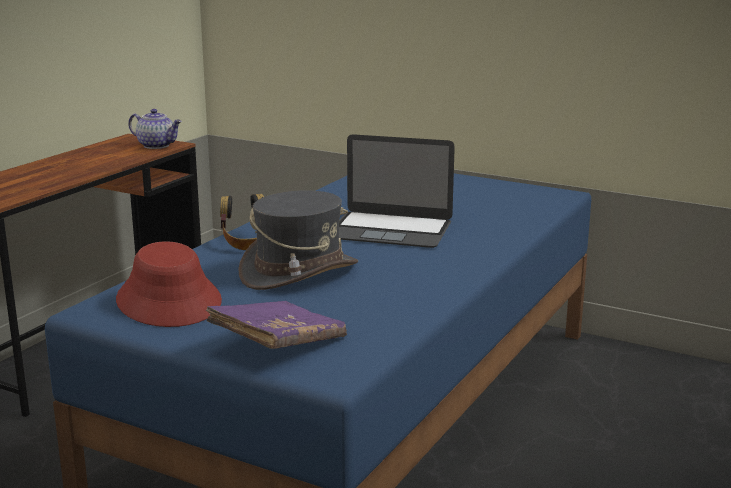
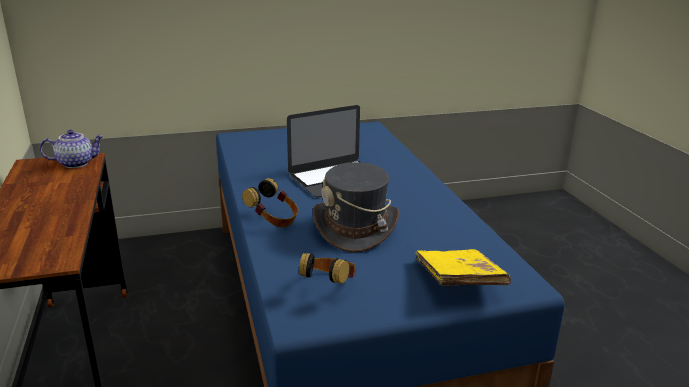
camera: 45 degrees left, 5 degrees up
(169, 301) = (329, 286): red hat -> headphones
(278, 343) = (458, 282): purple book -> yellow book

